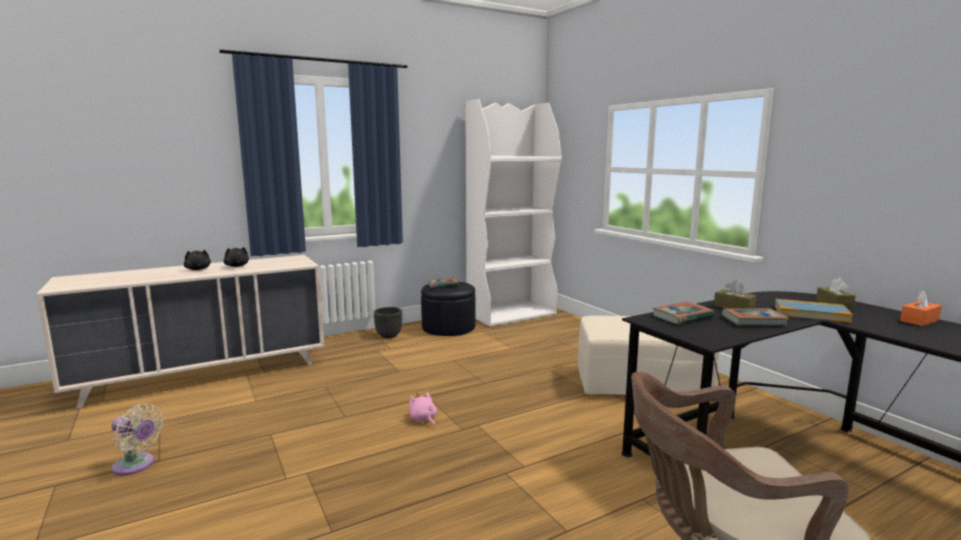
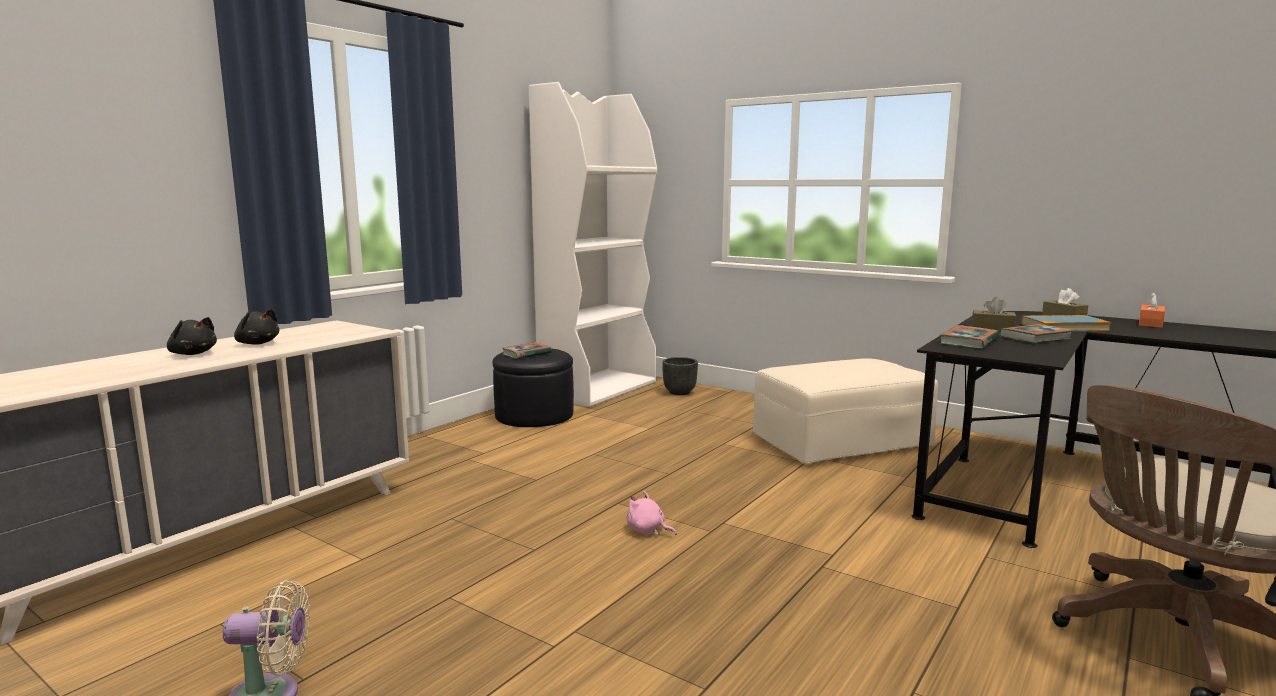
camera: 25 degrees left, 0 degrees up
(389, 335) = (460, 437): black planter -> black planter (679, 392)

